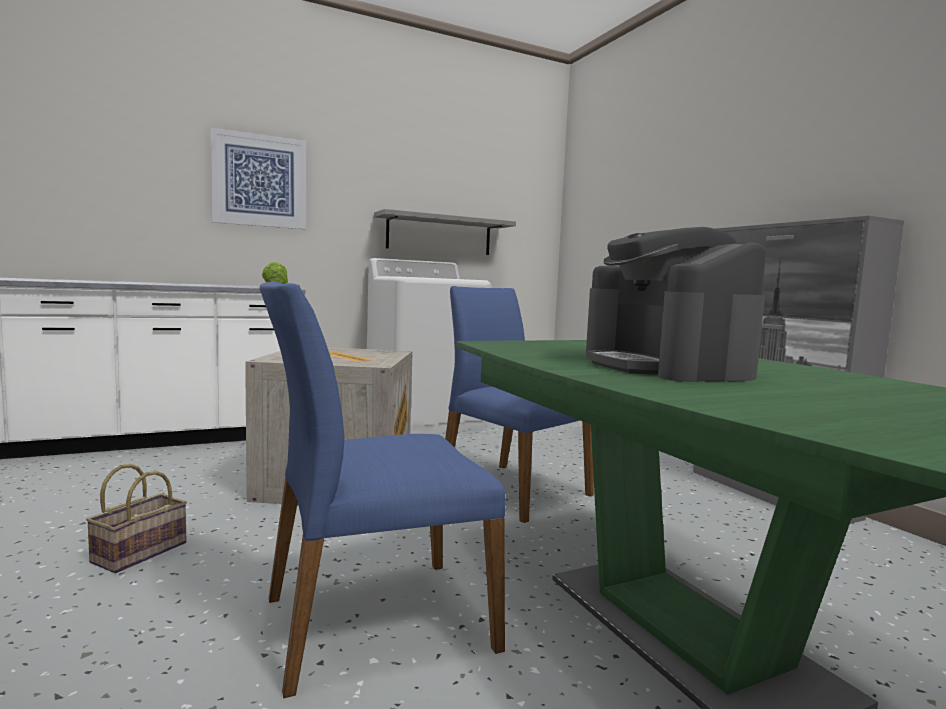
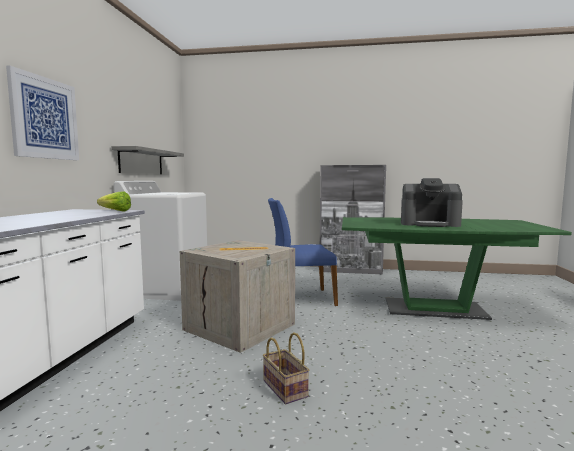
camera: 55 degrees left, 0 degrees up
(374, 621) = (400, 346): blue chair -> none

